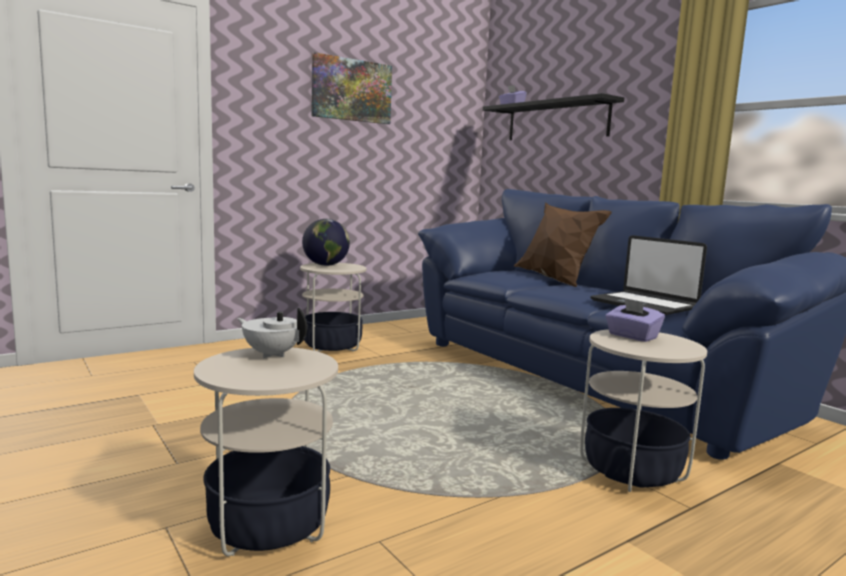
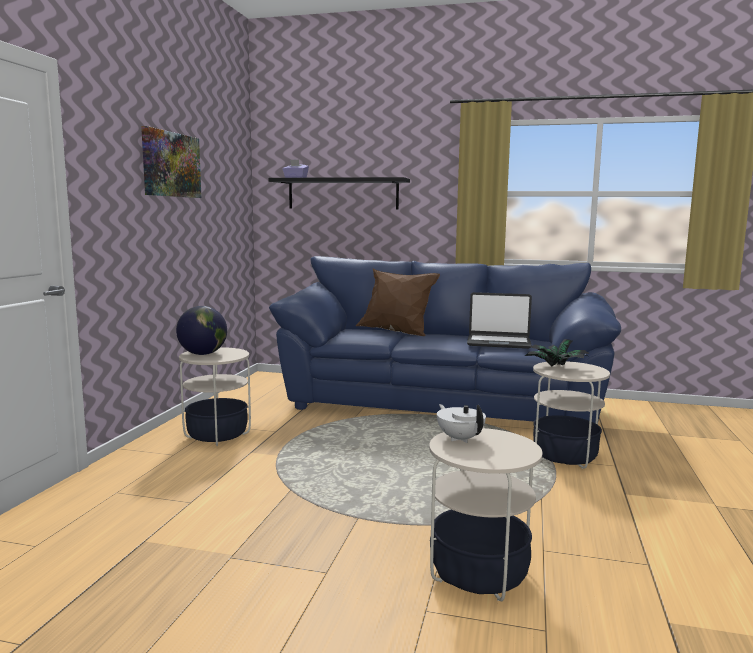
camera: 40 degrees left, 0 degrees up
(272, 354) = (460, 438): white teapot -> white teapot turned 75 degrees clockwise
(632, 336) = (556, 367): purple tissue box -> potted plant

